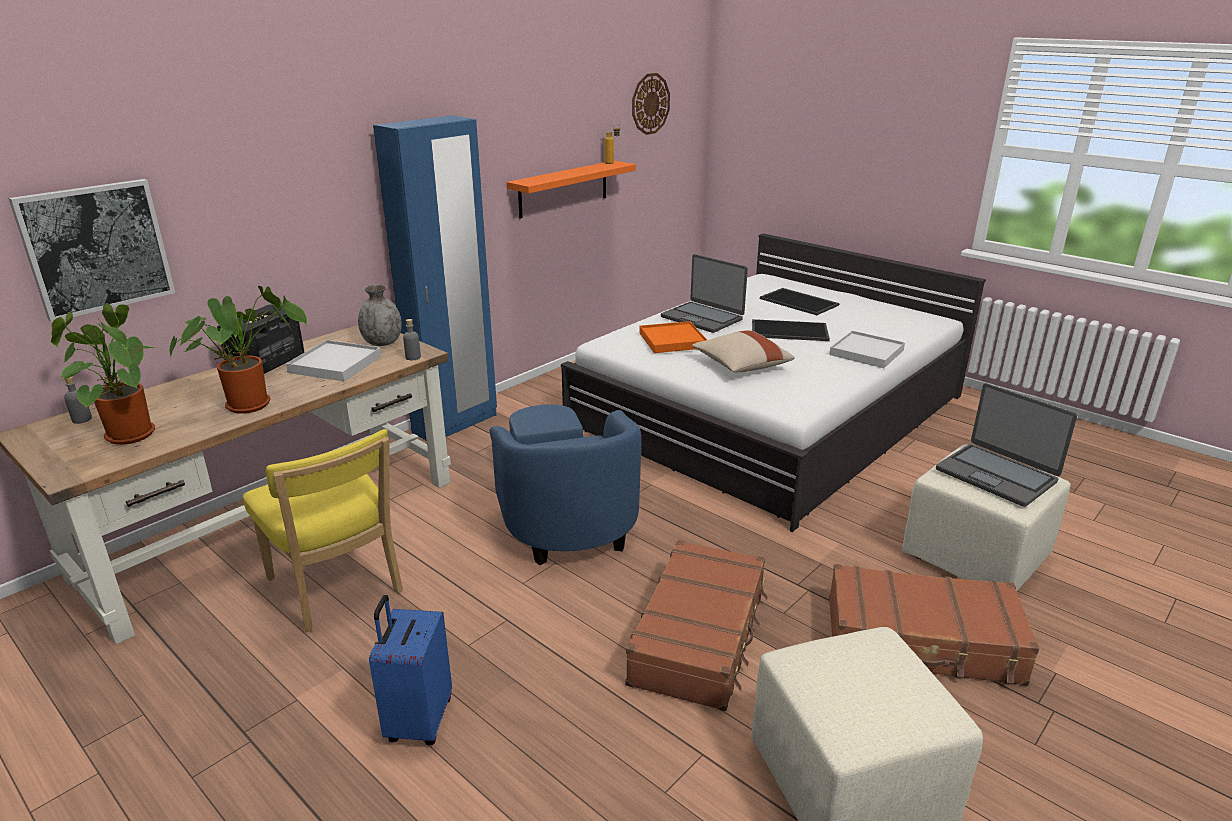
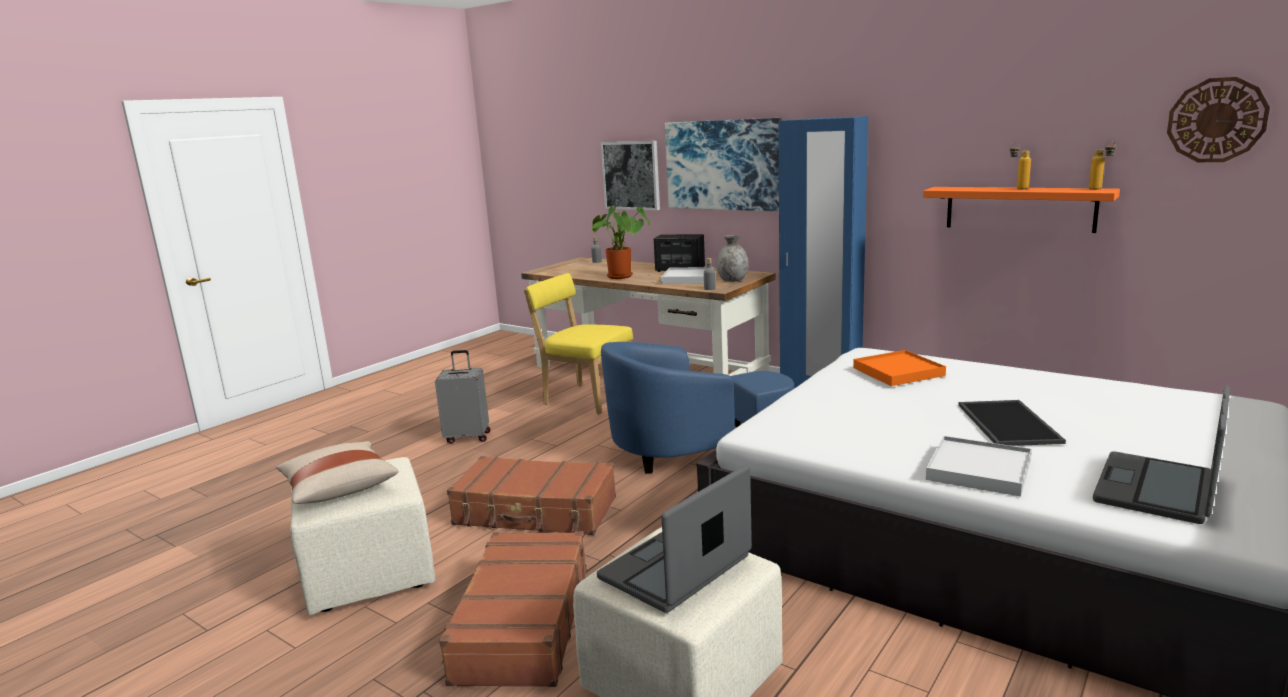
camera: 85 degrees right, 10 degrees down
(126, 434) = (581, 269): potted plant -> none
(275, 199) = (723, 165): none -> picture
(337, 589) = (585, 398): yellow chair -> yellow chair turned 75 degrees clockwise
(418, 721) = (468, 437): blue suitcase -> grey suitcase
(572, 171) = (1017, 188): none -> bottle
(702, 318) = (993, 379): laptop -> laptop (1157, 489)
(741, 366) = (858, 405): beige pillow -> beige pillow (338, 488)
(800, 302) = (1158, 428): tray -> none

